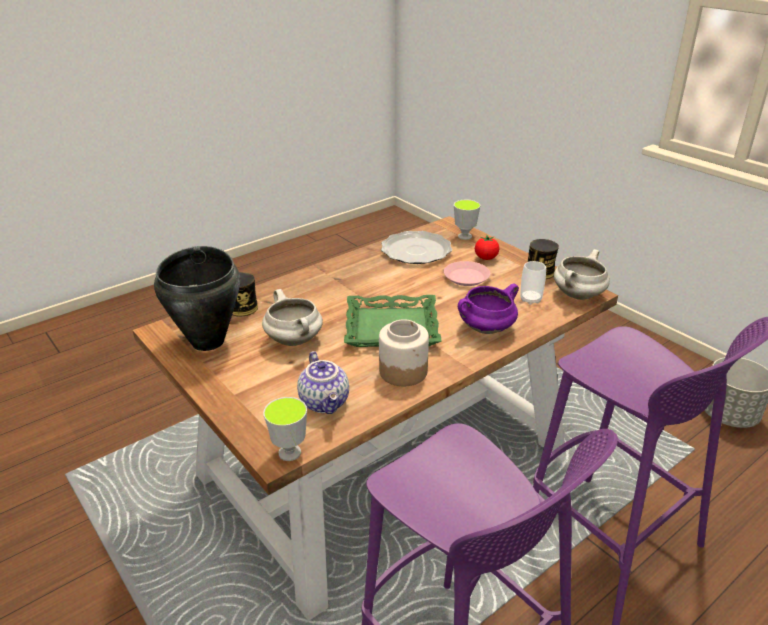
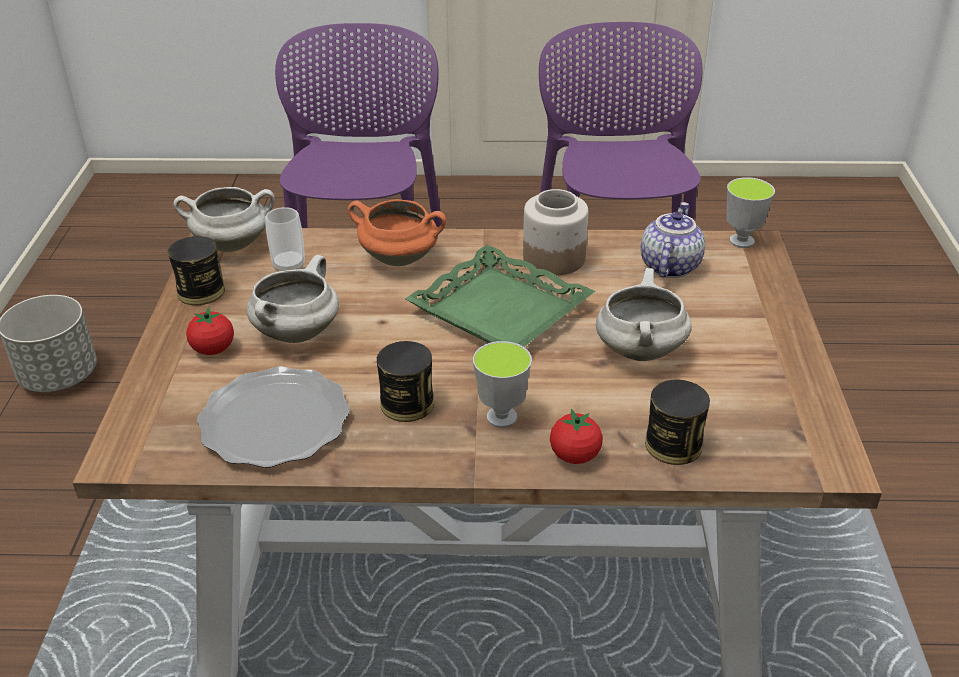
camera: 140 degrees left, 5 degrees up
(208, 341) = (762, 406): black cooking pot -> none
(283, 288) = (575, 456): none -> tomato
(376, 275) = (407, 404): none -> can
(465, 236) = (155, 409): cup -> cup (501, 417)
(466, 277) = (297, 332): pink plate -> white cooking pot
(486, 329) = (400, 258): purple cooking pot -> orange cooking pot

